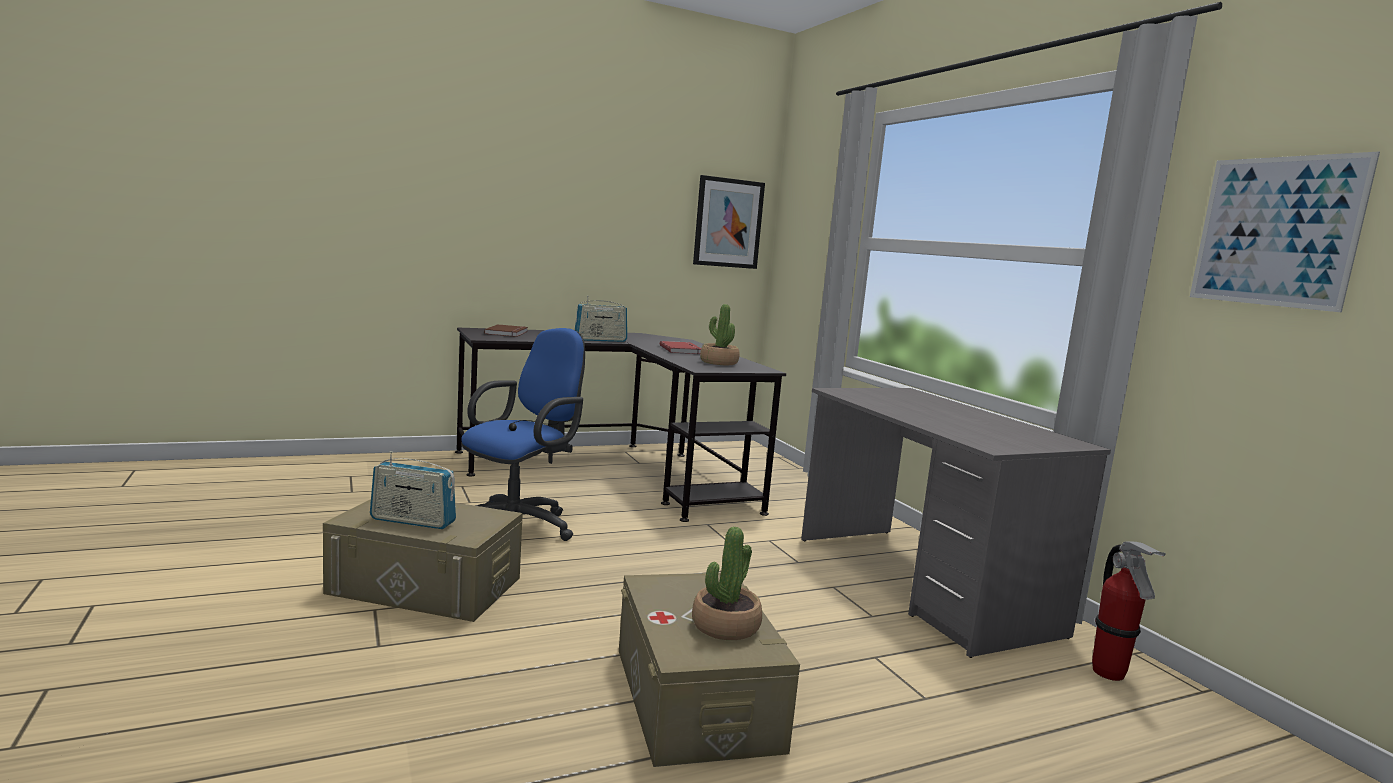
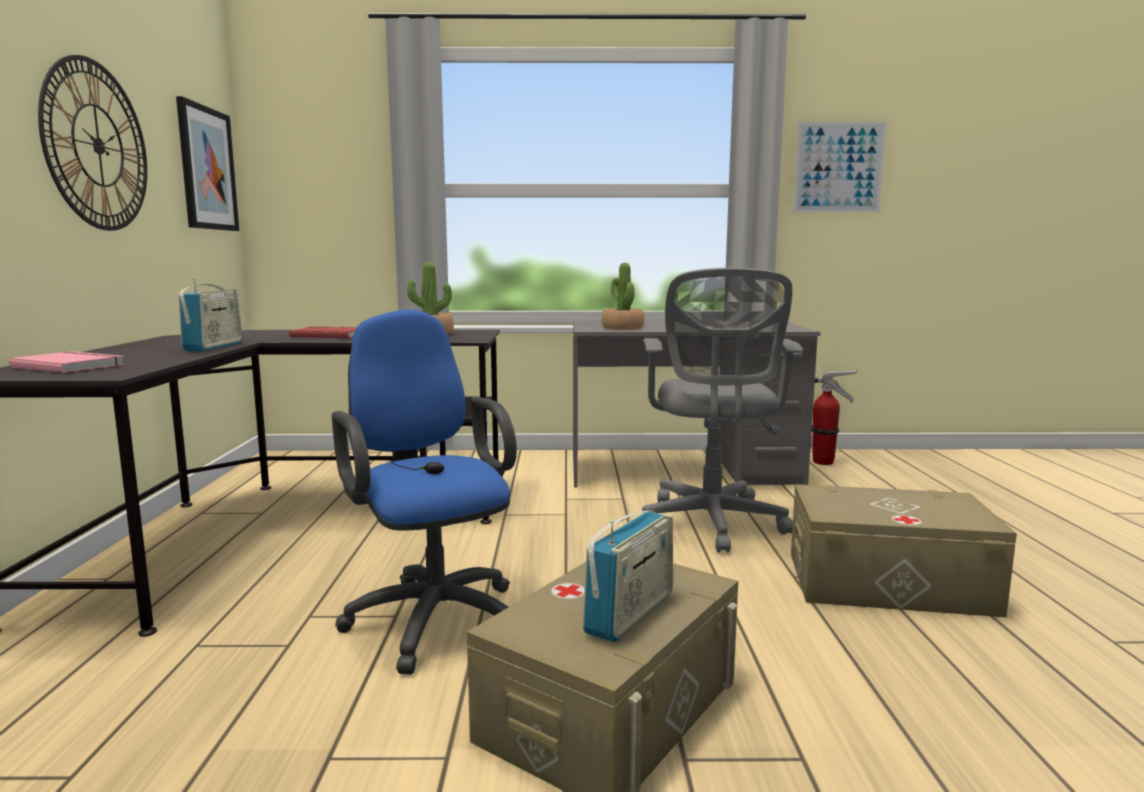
camera: 65 degrees left, 0 degrees up
(508, 333) = (71, 366): brown book -> pink book
(607, 213) = (97, 146): none -> wall clock
(725, 626) = (916, 501): potted plant -> potted plant (622, 328)
(771, 605) = (712, 524): none -> grey office chair

